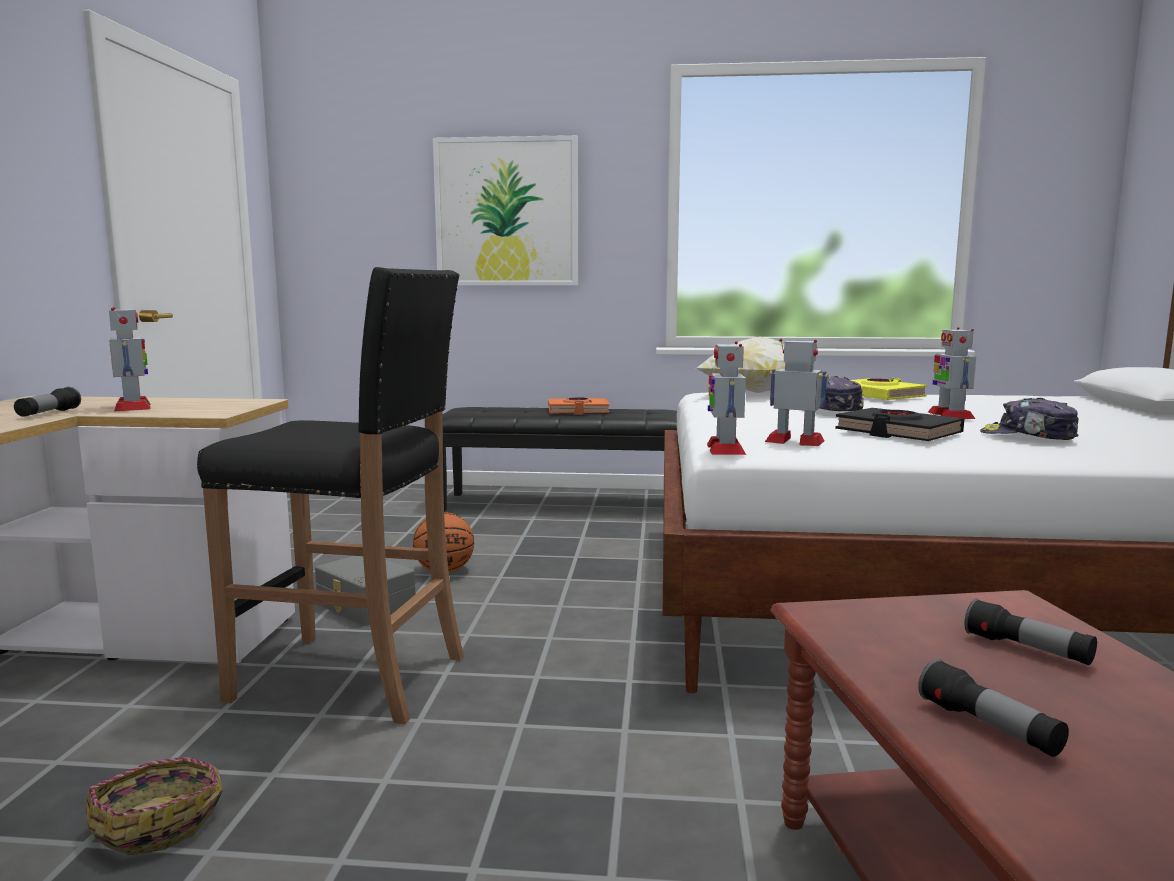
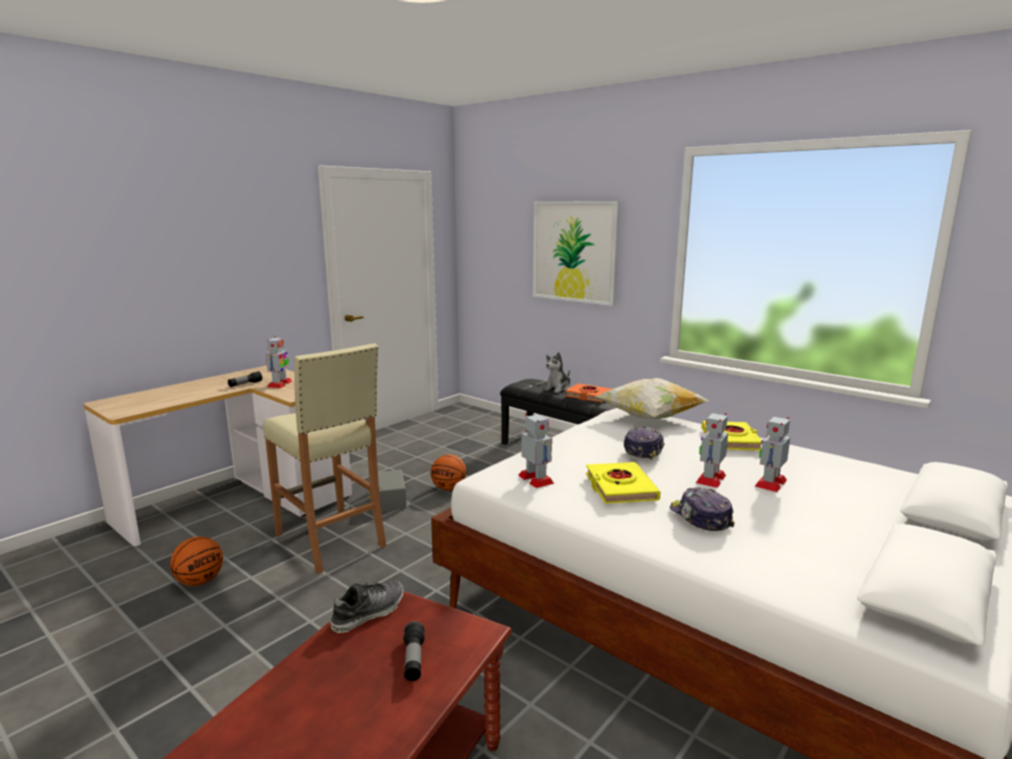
camera: 35 degrees right, 5 degrees up
(159, 821) = (200, 581): basket -> basketball
(352, 678) = (331, 541): black stool -> beige stool
(521, 410) = (558, 388): none -> plush toy
(725, 449) = (484, 475): toy robot -> toy robot (770, 483)
(851, 631) = (369, 613): none -> shoe
(897, 432) = (620, 488): black book -> yellow book
(988, 728) = (303, 684): flashlight -> none

